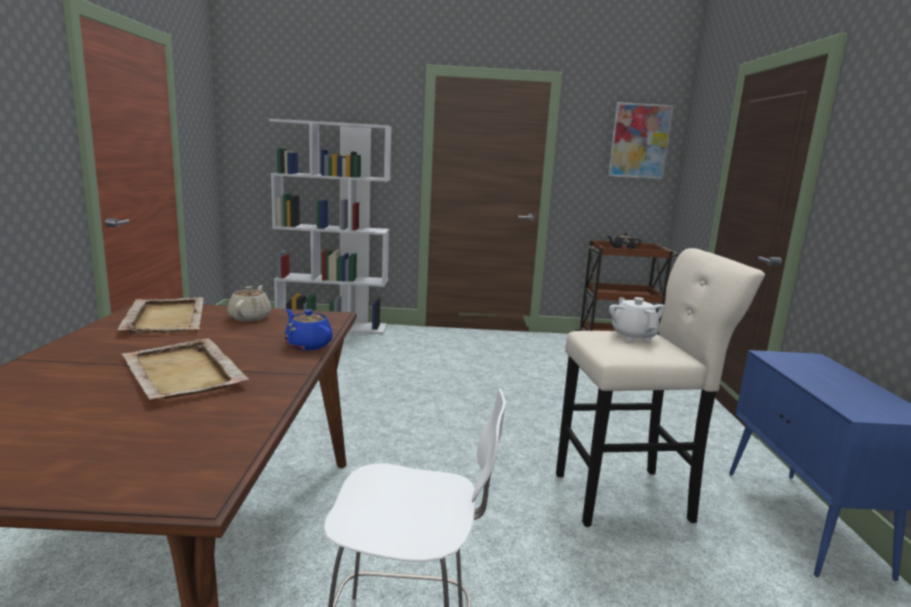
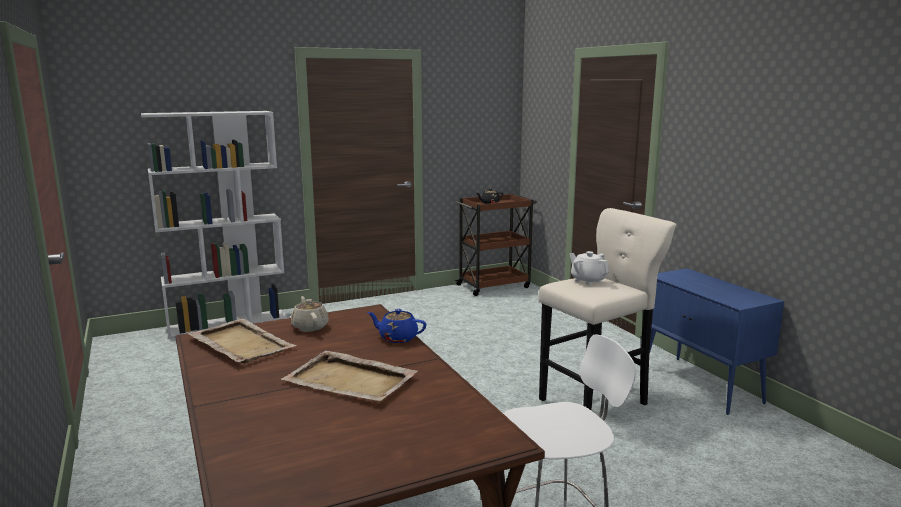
camera: 25 degrees left, 0 degrees up
(639, 141) = (489, 107): picture -> none

